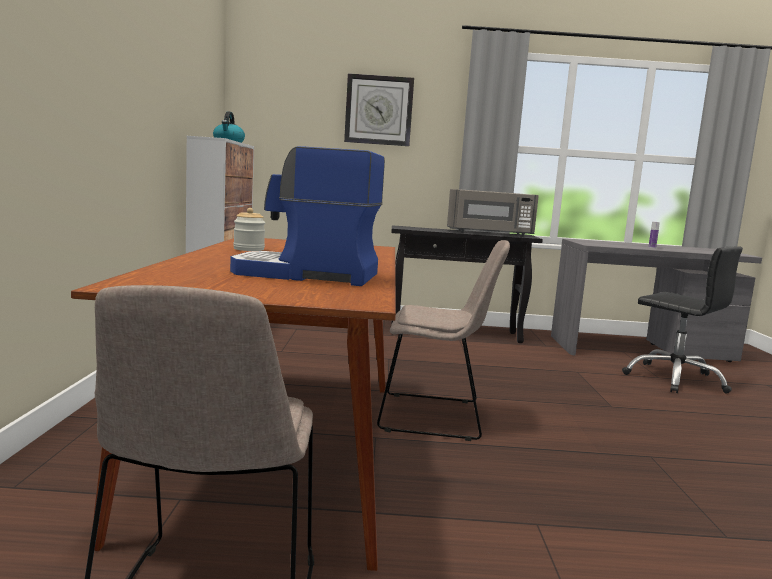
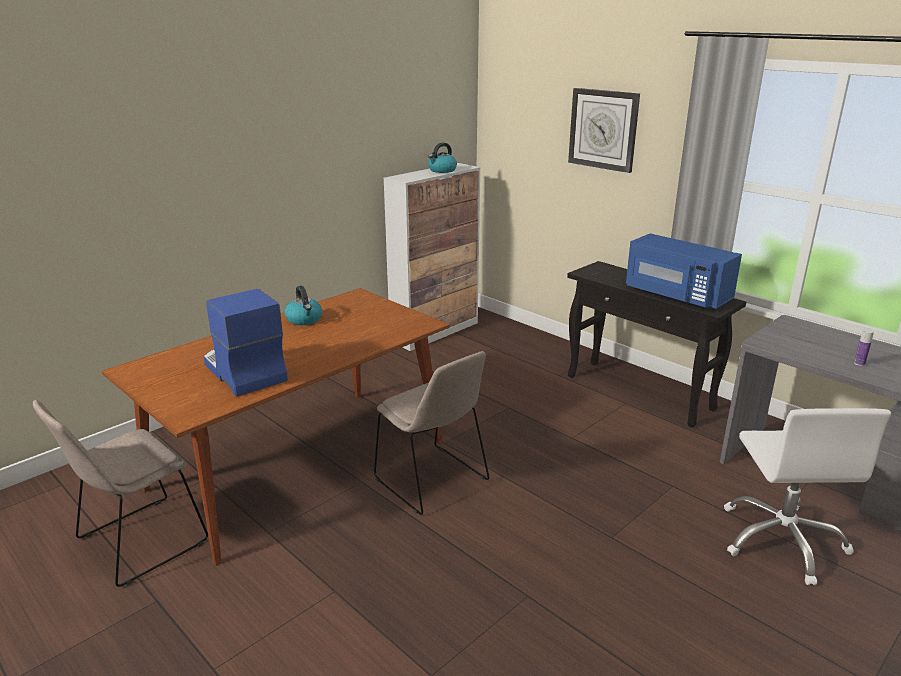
camera: 45 degrees right, 15 degrees up
(249, 249) = (304, 320): jar -> kettle
(490, 233) = (676, 295): grey microwave -> blue microwave
(675, 379) = (782, 540): black office chair -> white office chair

